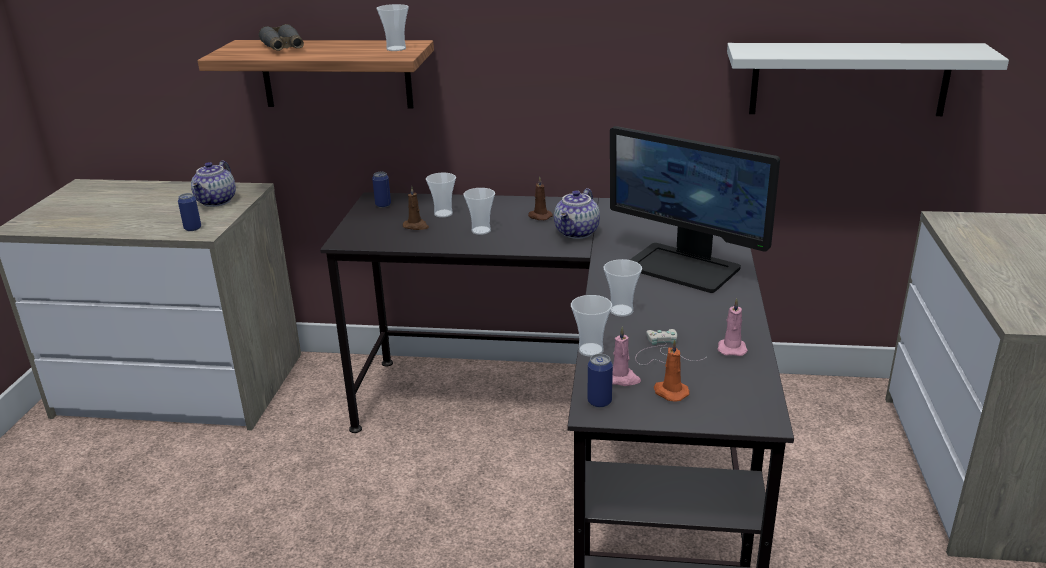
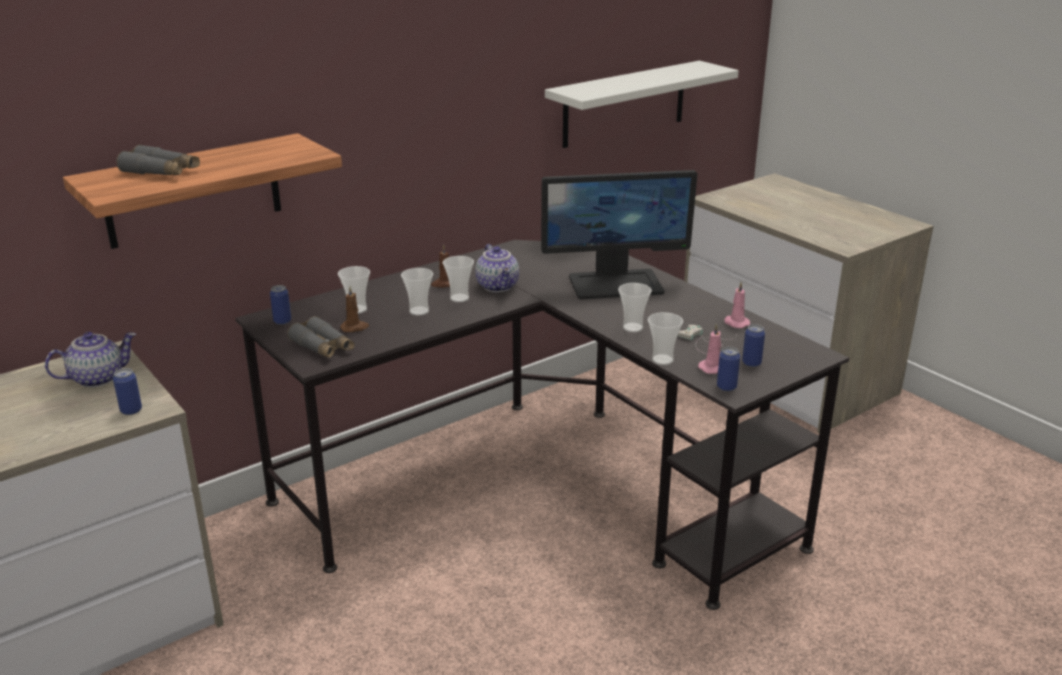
camera: 45 degrees left, 0 degrees up
(217, 201) = (97, 378): teapot -> teapot turned 90 degrees counterclockwise
(371, 232) = (323, 347): none -> grey binoculars
(396, 49) = (290, 148): cup -> cup (459, 298)
(670, 392) = (751, 363): orange candle -> can

